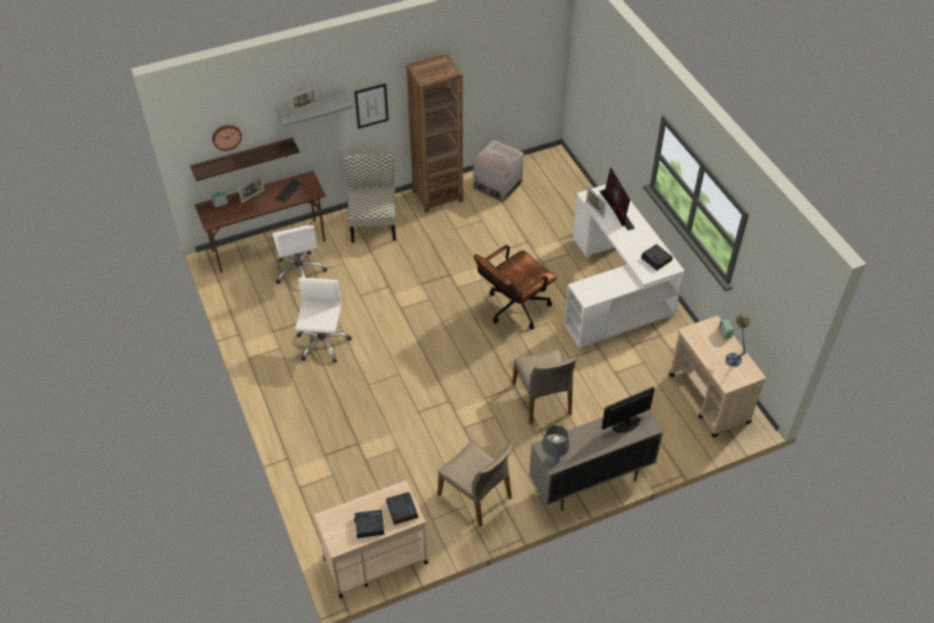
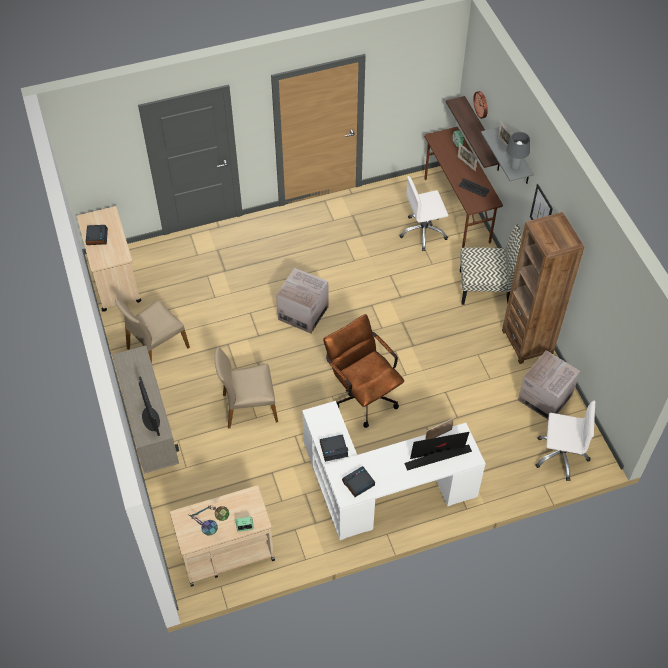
camera: 95 degrees right, 5 degrees up
(322, 343) = (335, 248): white office chair -> white office chair (560, 455)
(401, 510) = (105, 256): alarm clock -> alarm clock (334, 449)
(415, 364) = (303, 313): none -> cardboard box
(553, 460) = (125, 358): grey table lamp -> grey table lamp (515, 167)

